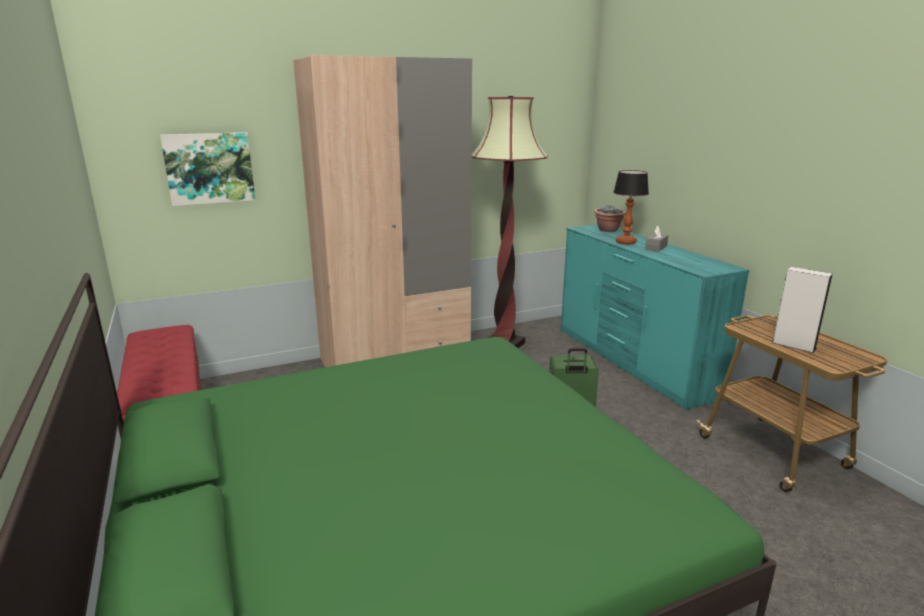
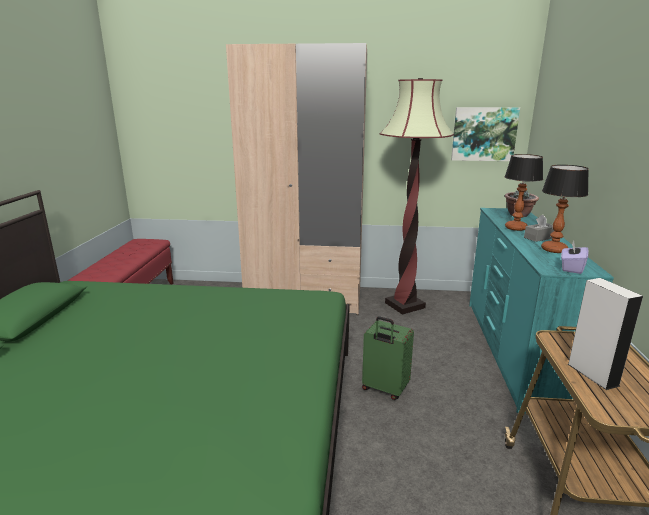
camera: 30 degrees right, 0 degrees up
(209, 168) = (188, 131): picture -> picture (484, 134)
(682, 256) = (554, 250): none -> table lamp
(715, 268) = (571, 268): none -> purple tissue box

